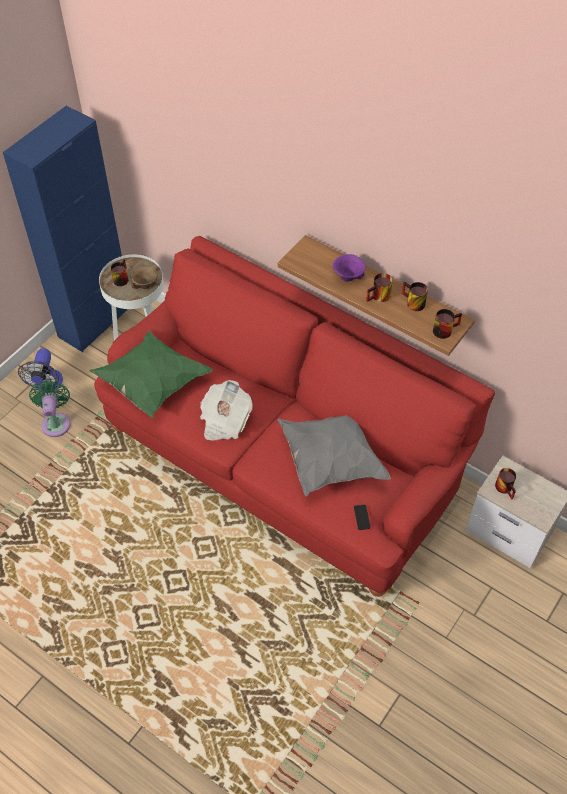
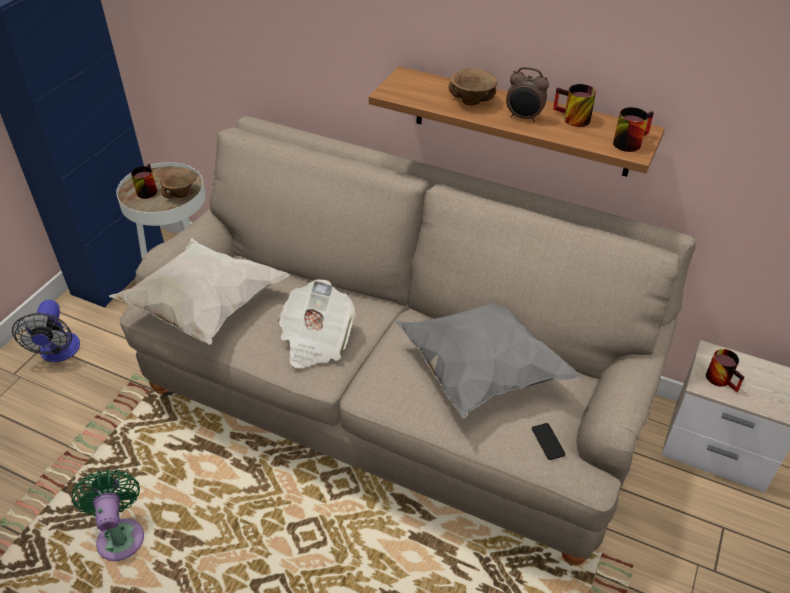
camera: 10 degrees left, 10 degrees down
(56, 422) = (73, 396): green fan -> green fan (120, 535)
(152, 384) = (204, 309): green pillow -> white pillow
(284, 460) = (395, 401): red sofa -> beige sofa
(347, 278) = (471, 102): purple bowl -> brown bowl
(379, 297) = (524, 118): mug -> alarm clock

